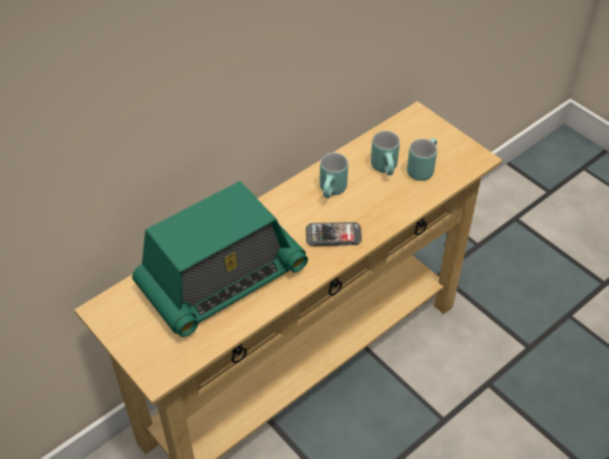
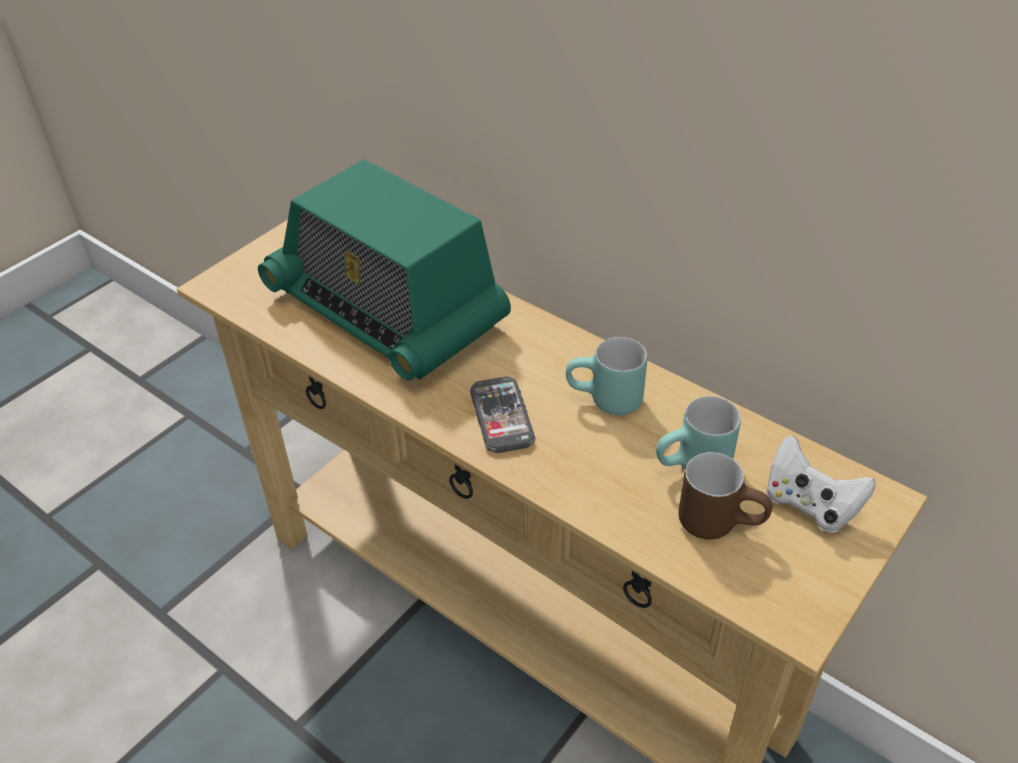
camera: 80 degrees right, 5 degrees down
(416, 137) = (810, 504): none -> white game controller
(421, 168) = (720, 521): turquoise mug -> brown mug

